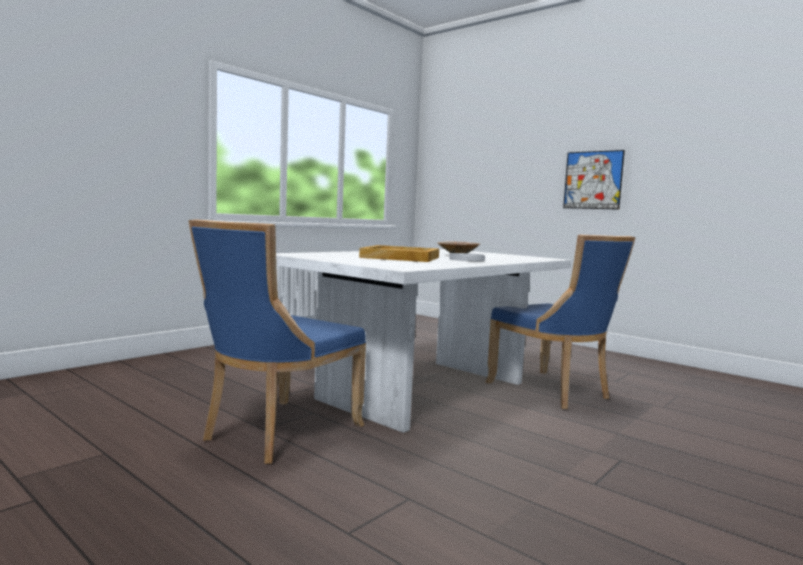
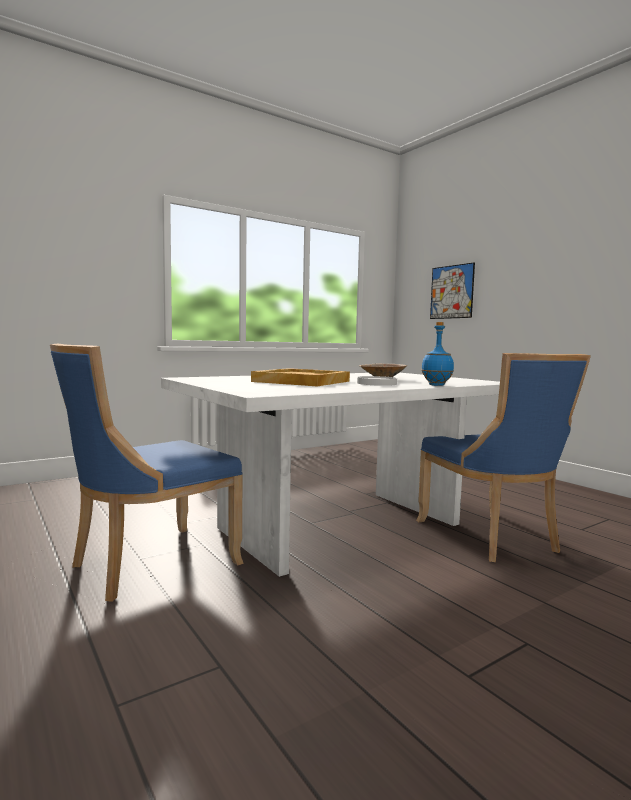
camera: 15 degrees right, 0 degrees up
(516, 261) = (437, 385): none -> blue bottle
(593, 180) = (575, 291): picture -> picture (451, 292)

